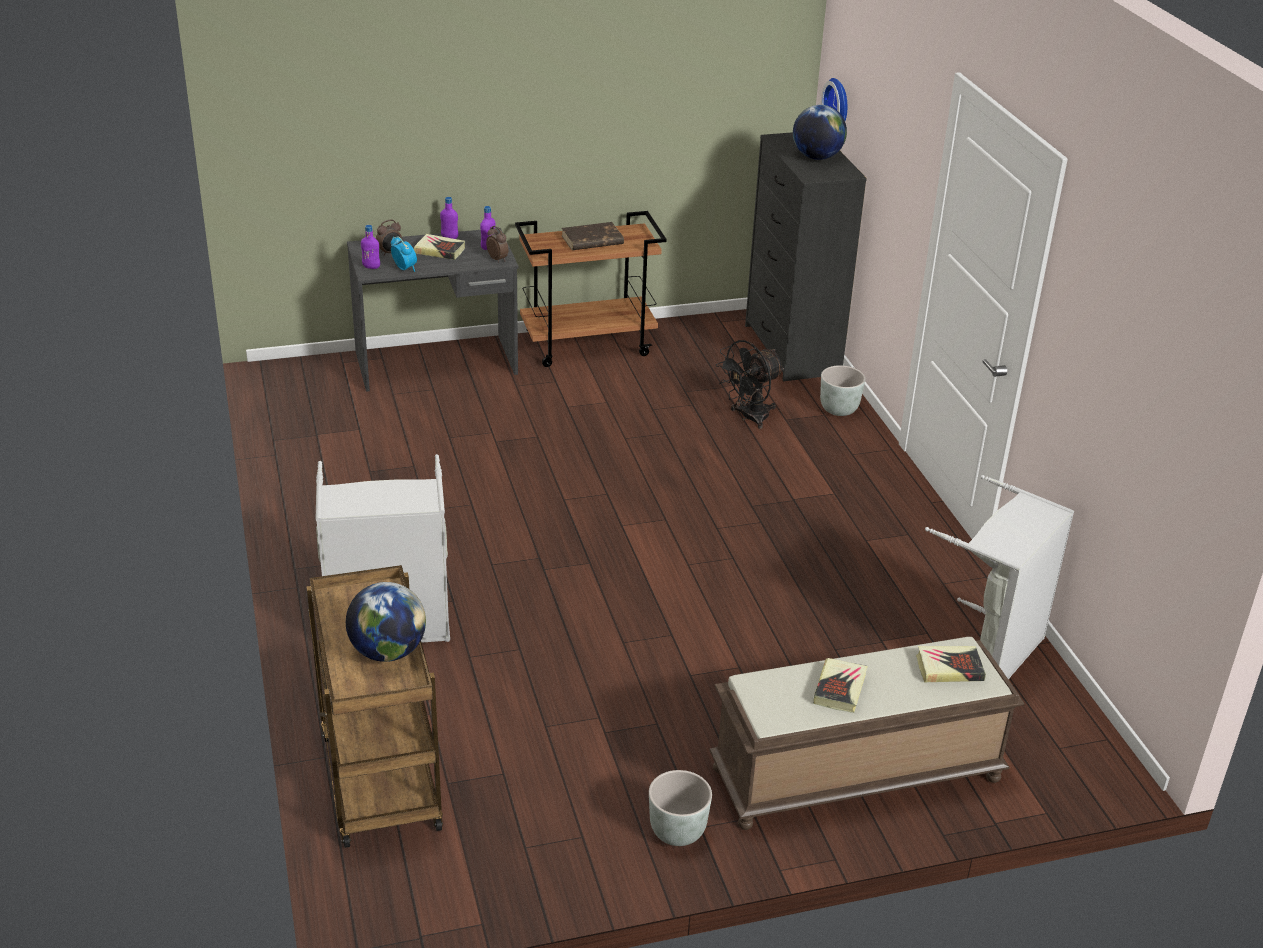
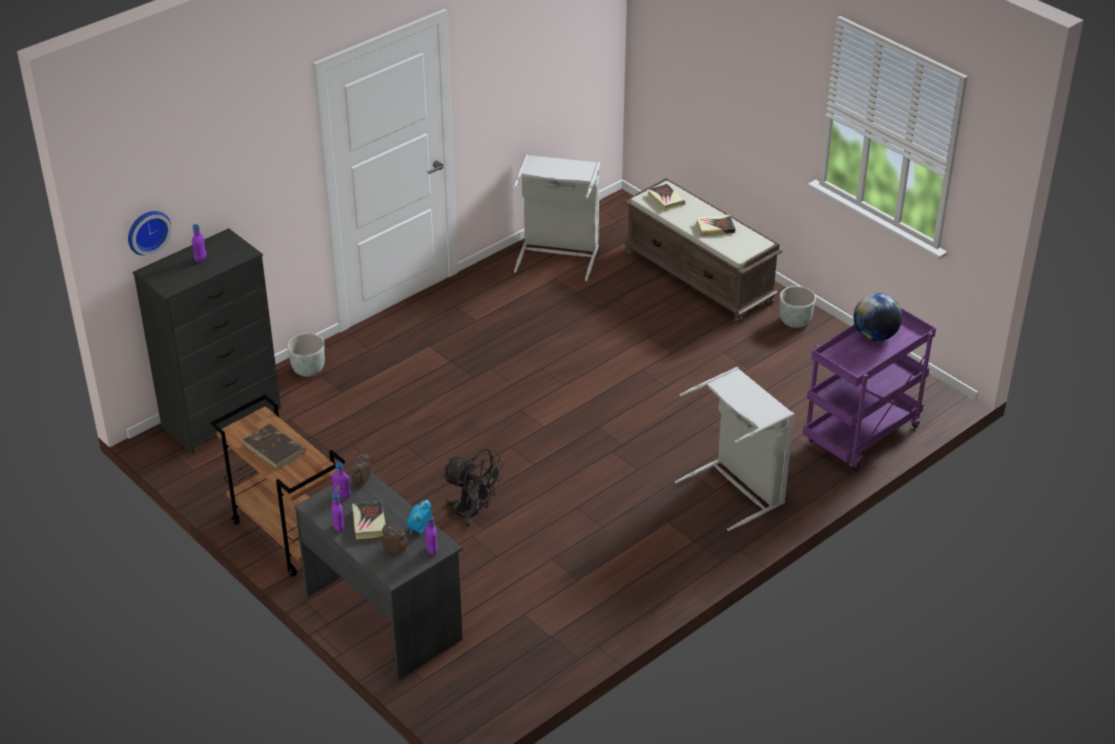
camera: 115 degrees left, 5 degrees up
(378, 778) = (861, 436): brown cart -> purple cart
(749, 418) = (352, 410): black fan -> black fan (473, 513)
(817, 157) = (200, 259): globe -> purple bottle

